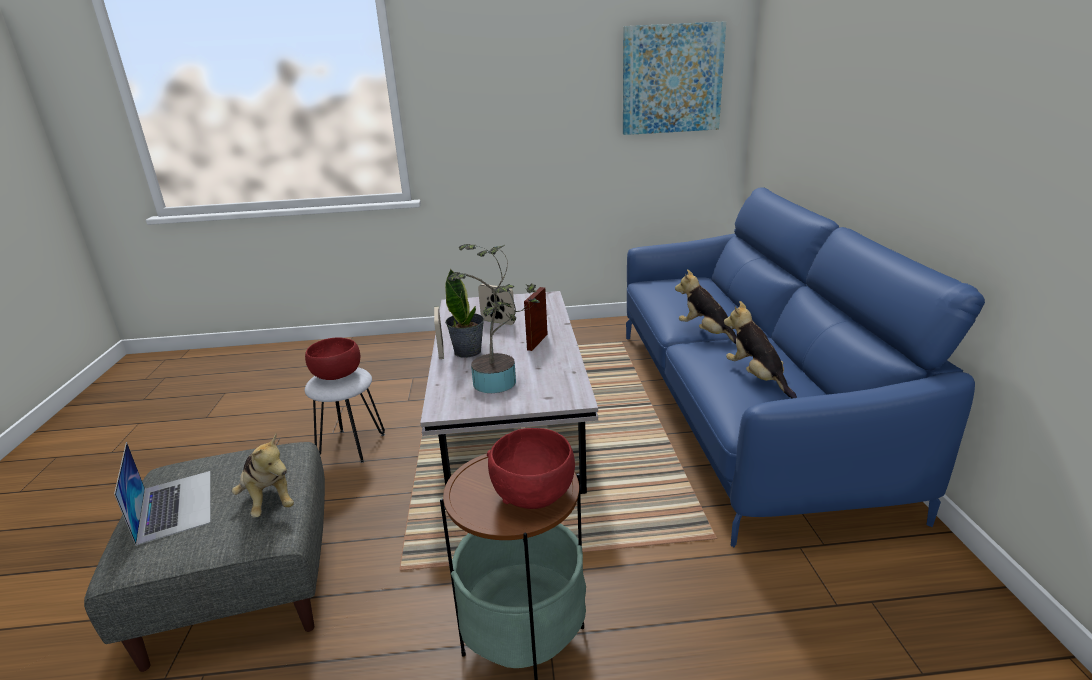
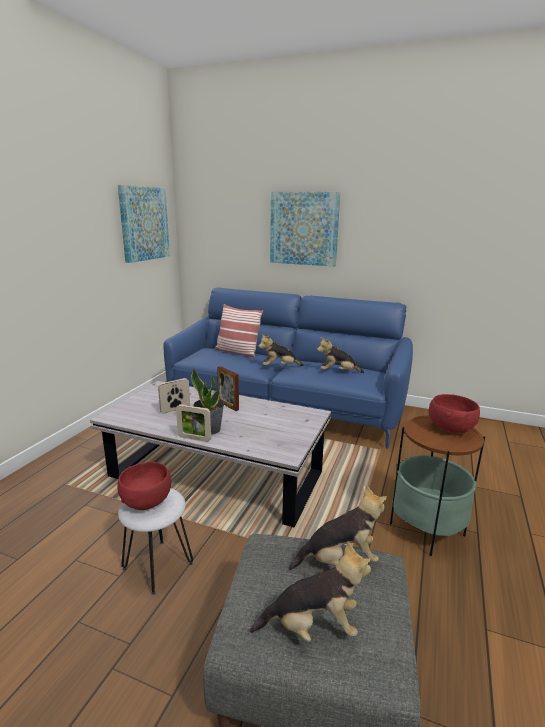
camera: 65 degrees left, 5 degrees down
(175, 505) = (313, 626): laptop -> plush toy
(500, 382) = (271, 429): potted plant -> none
(712, 294) = (237, 352): none -> pillow
(870, 90) = (304, 228): none -> picture

